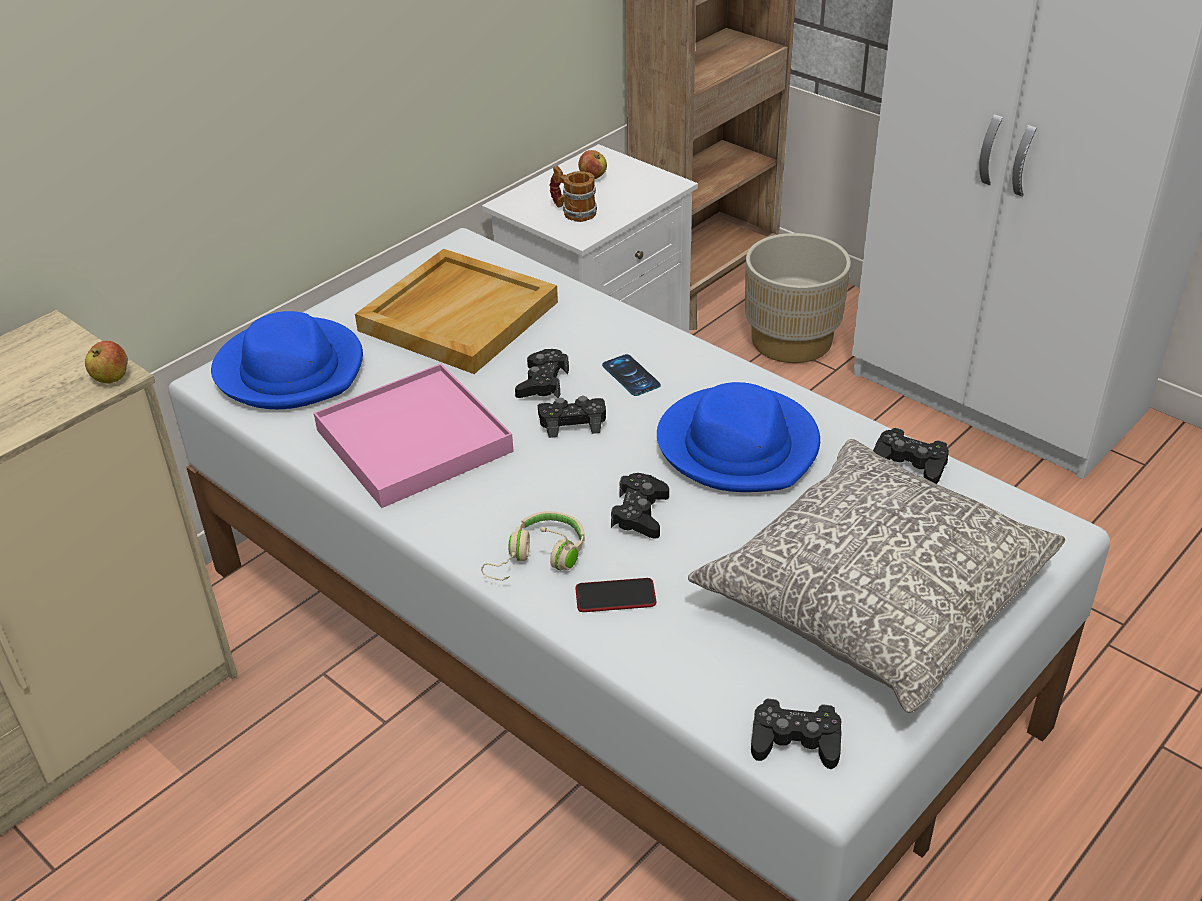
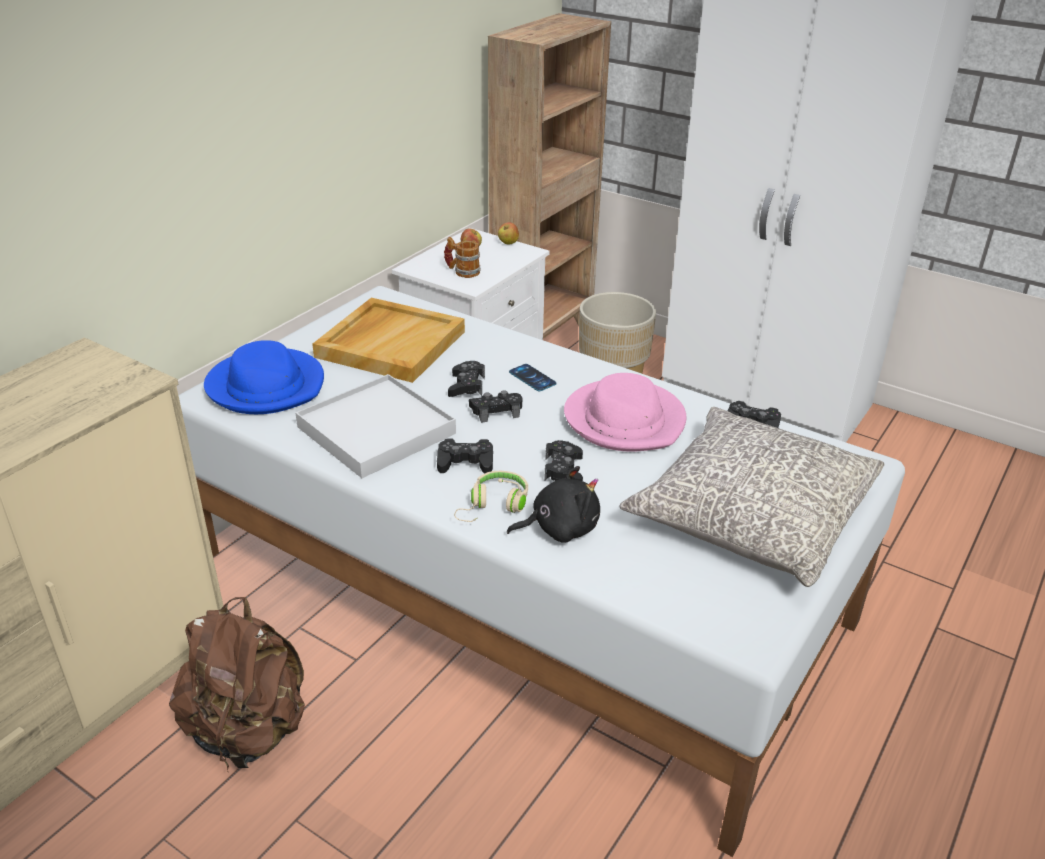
camera: 10 degrees left, 5 degrees down
(111, 378) = (142, 382): apple -> apple (508, 243)
(241, 804) = (248, 732): none -> brown backpack
(414, 441) = (377, 430): pink tray -> white tray
(615, 596) = (560, 528): phone -> black plush toy
(739, 445) = (625, 420): blue hat -> pink hat
(795, 741) = (722, 618): black game controller -> black game controller (465, 462)

